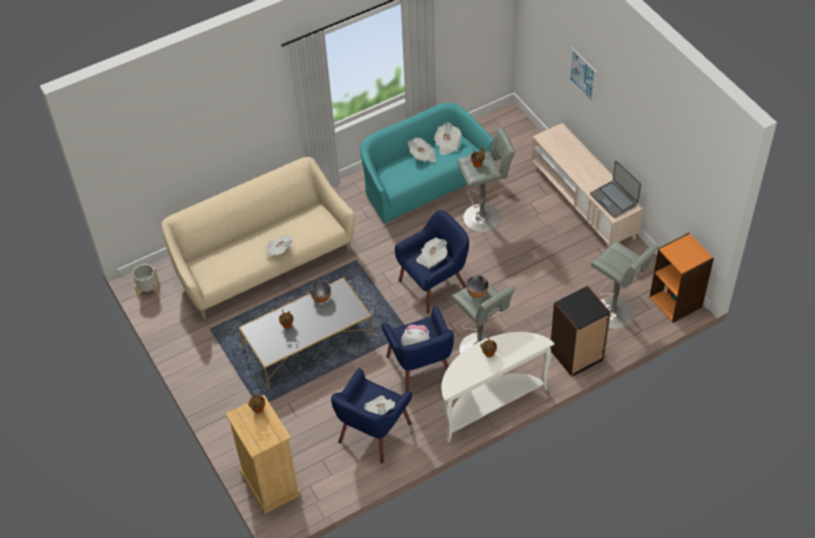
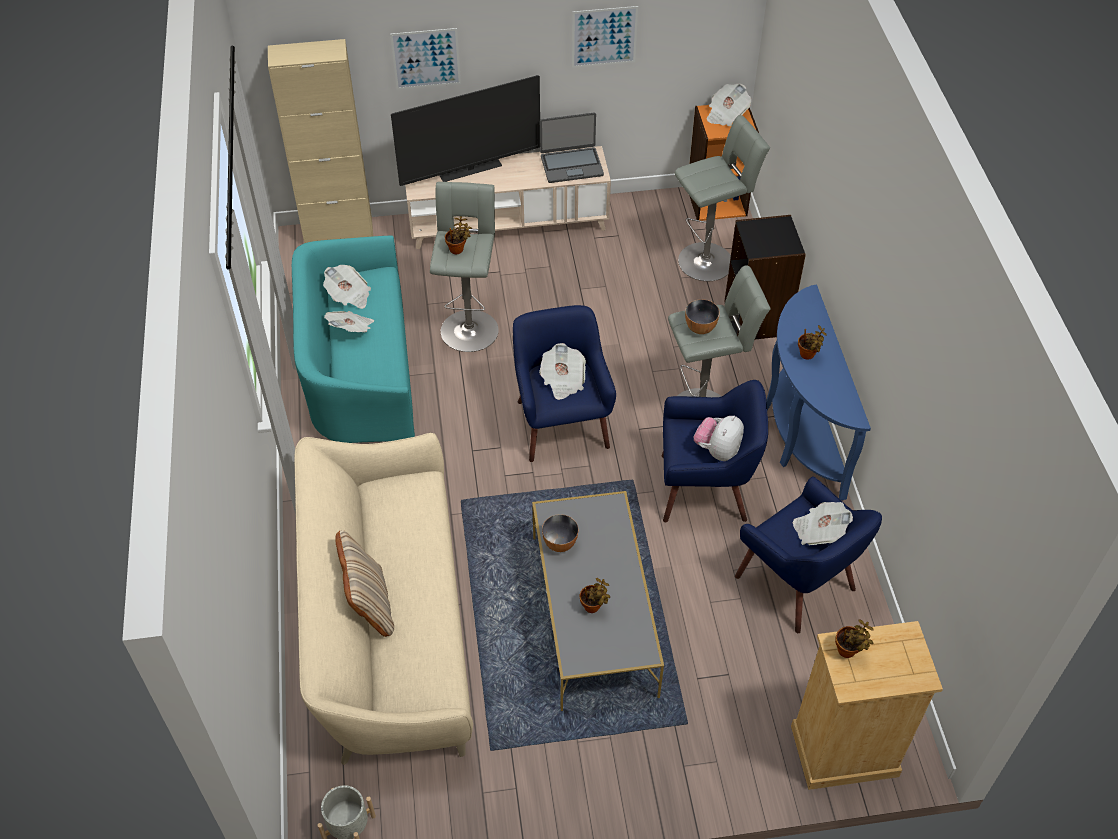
camera: 70 degrees left, 0 degrees up
(245, 234) = (369, 605): none -> beige pillow
(279, 250) = (435, 566): newspaper -> newspaper (726, 115)
(489, 404) = (799, 433): white console table -> blue console table
(525, 129) = (338, 232): none -> beige cabinet
(577, 154) = (470, 170): none -> television
(655, 144) = (604, 37): none -> picture

